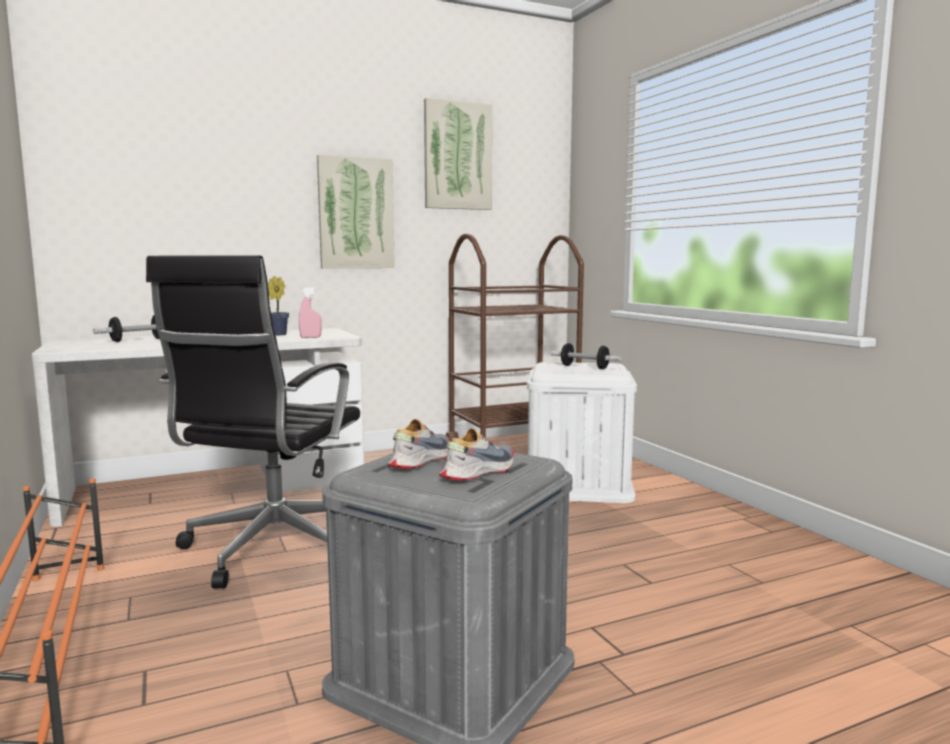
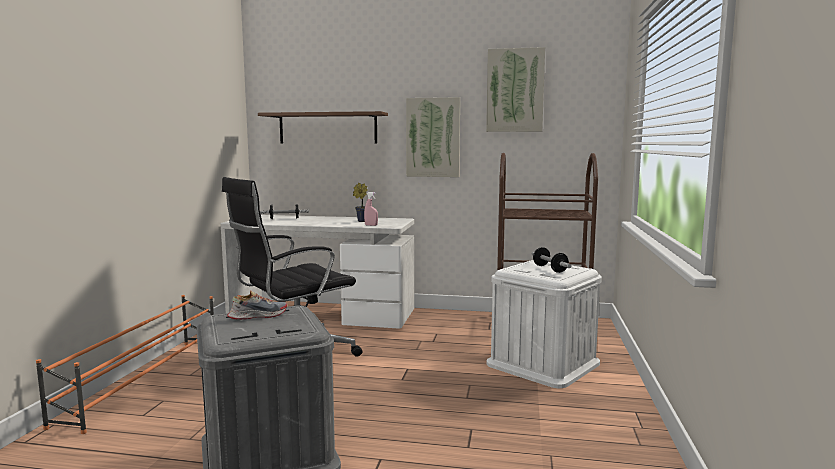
camera: 35 degrees right, 0 degrees up
(189, 193) = (327, 128): none -> brown shelf
(478, 472) = (263, 329): shoe -> none

